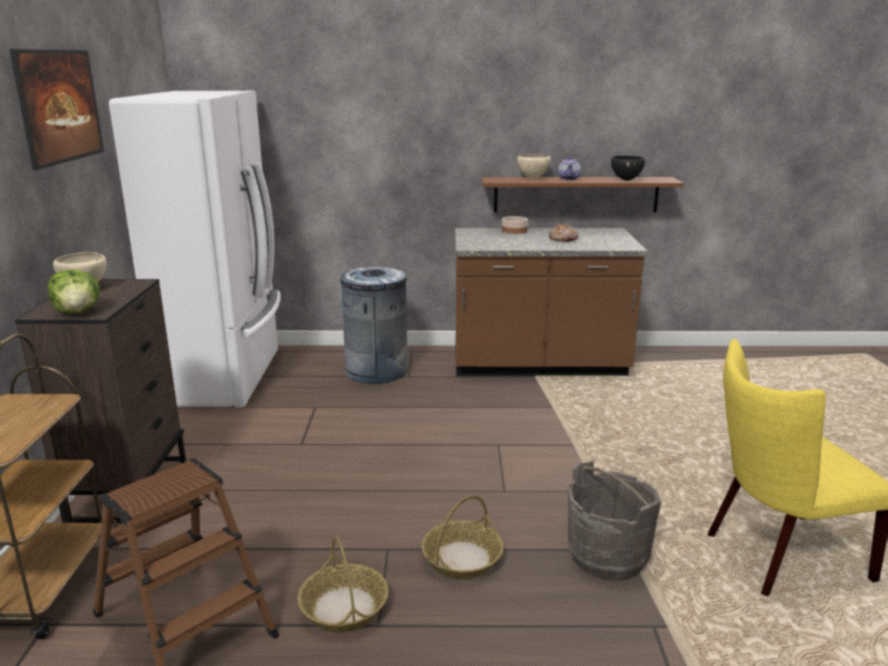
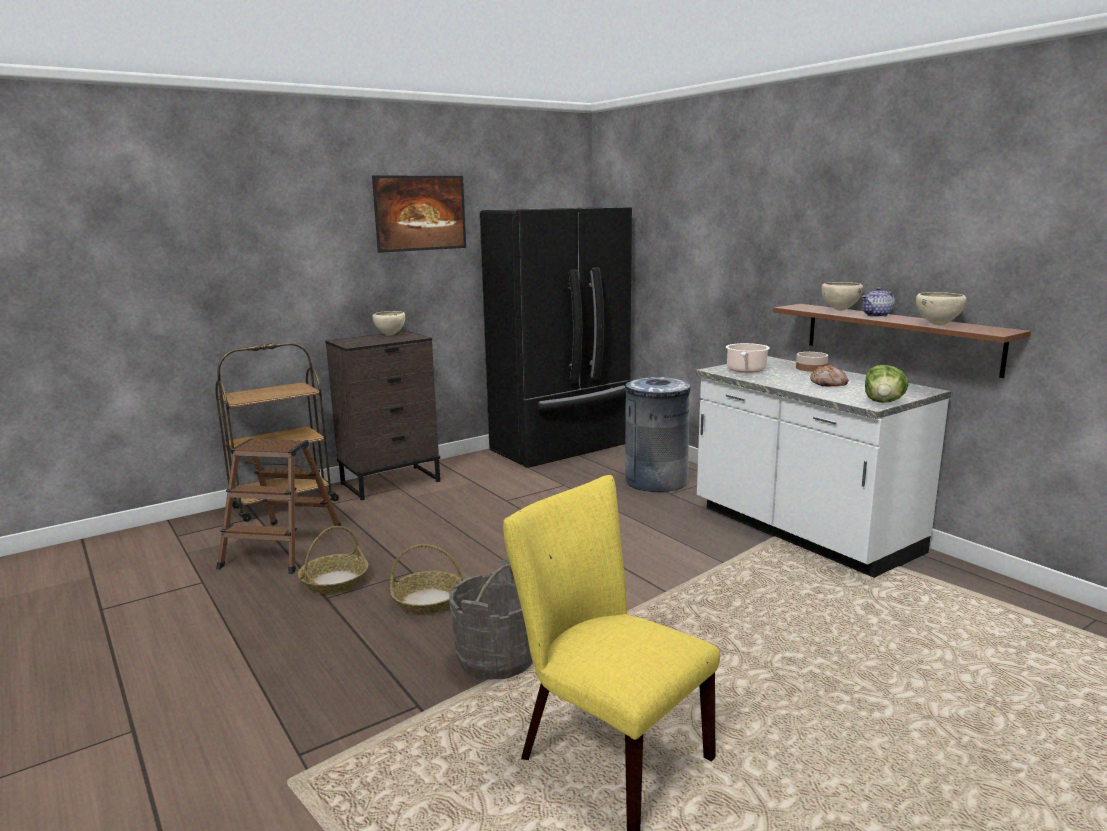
camera: 55 degrees right, 5 degrees down
(78, 312) = (350, 343): lettuce -> lettuce (883, 402)
(229, 375) = (564, 447): white fridge -> black fridge
(487, 242) = (746, 370): none -> cooking pot
(538, 365) = (803, 531): brown counter -> white counter
(626, 180) = (938, 325): black bowl -> beige bowl

